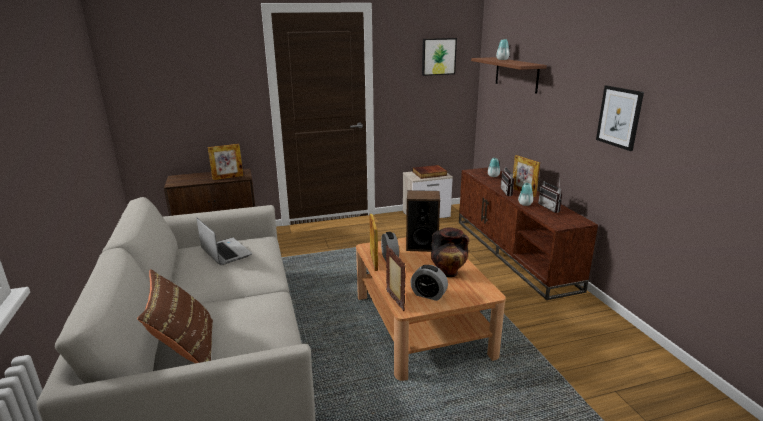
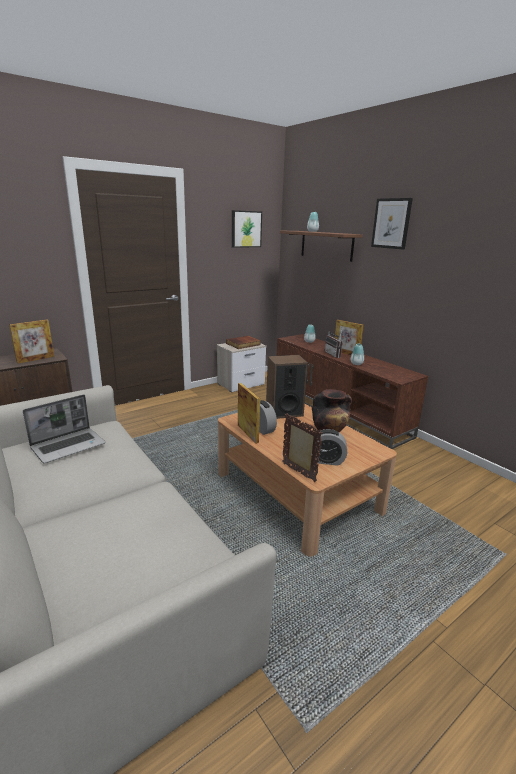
camera: 20 degrees left, 0 degrees up
(186, 349) = (85, 583): brown pillow -> none
(225, 252) = (69, 446): laptop -> laptop turned 105 degrees clockwise
(551, 208) = (380, 365): radio -> none
(619, 117) = (449, 277): picture -> picture (391, 223)

